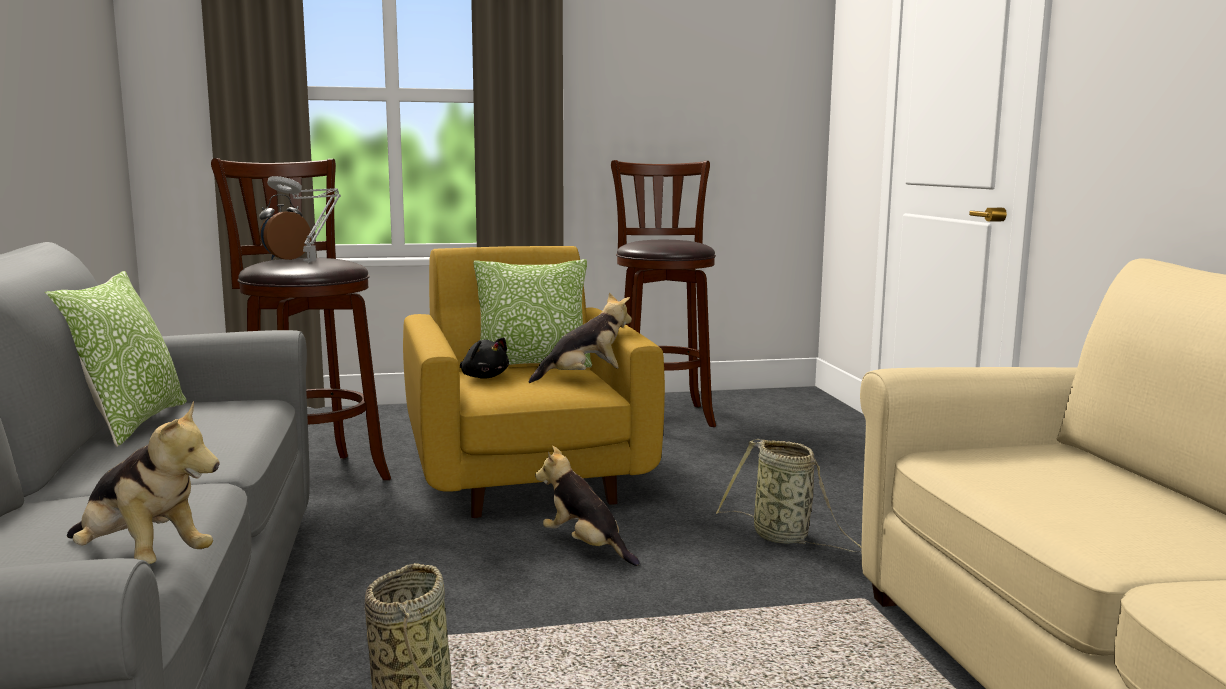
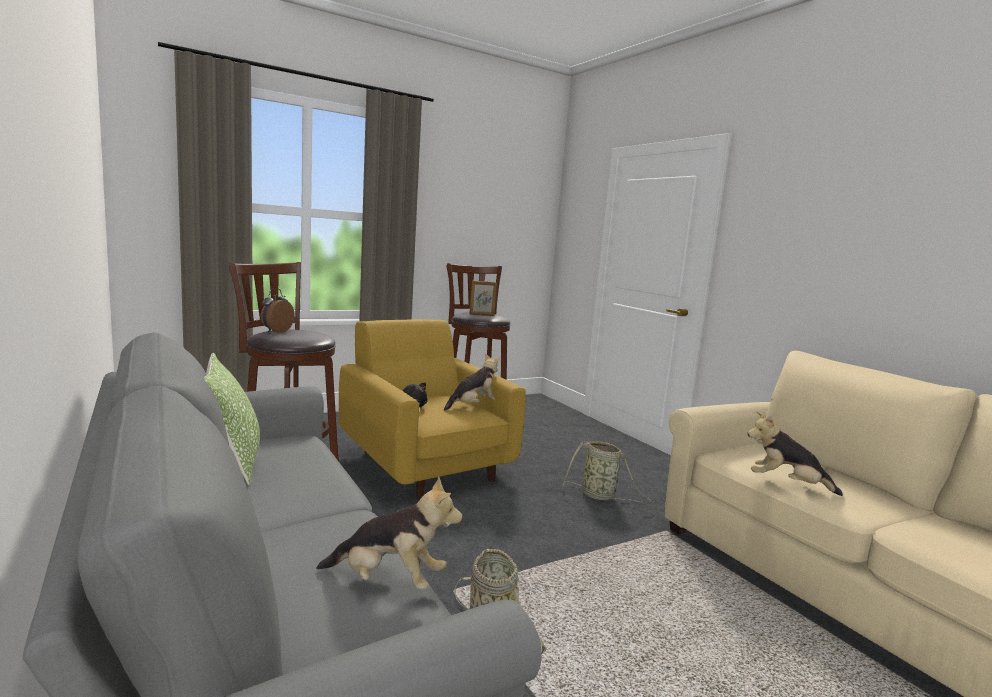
camera: 20 degrees left, 0 degrees up
(312, 262) = (301, 335): grey table lamp -> none
(533, 365) = (430, 396): pillow -> none
(585, 547) = (500, 513): plush toy -> plush toy (786, 484)
(663, 242) = (481, 315): none -> picture frame

